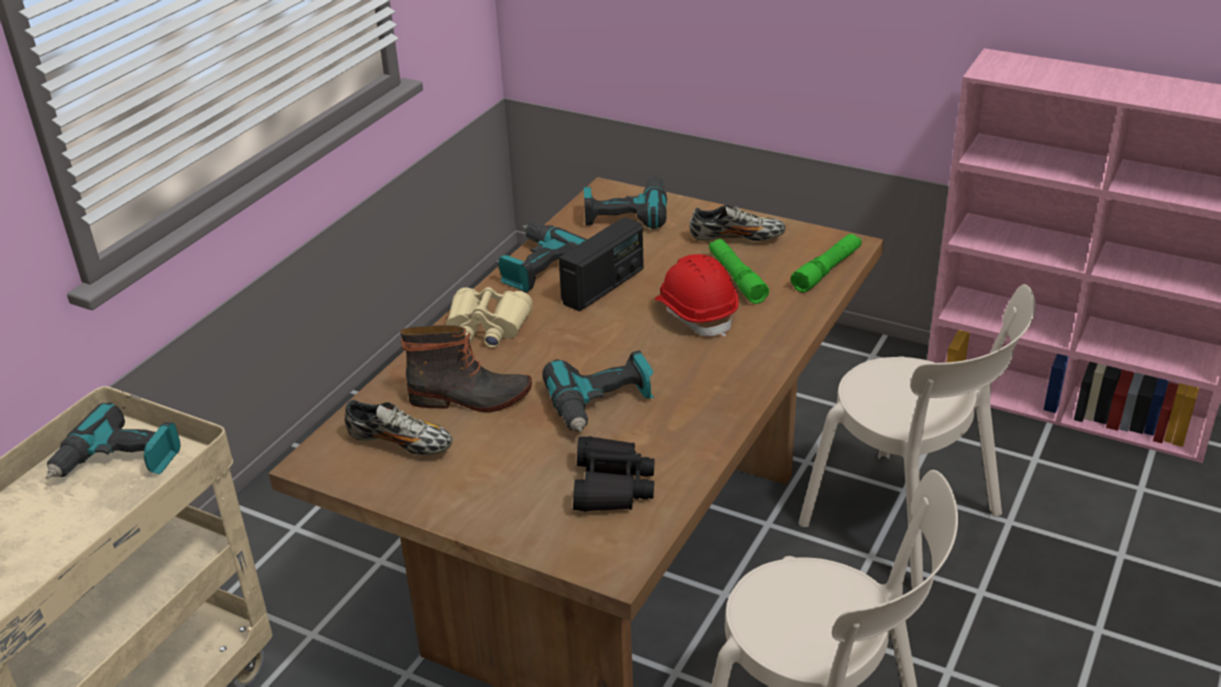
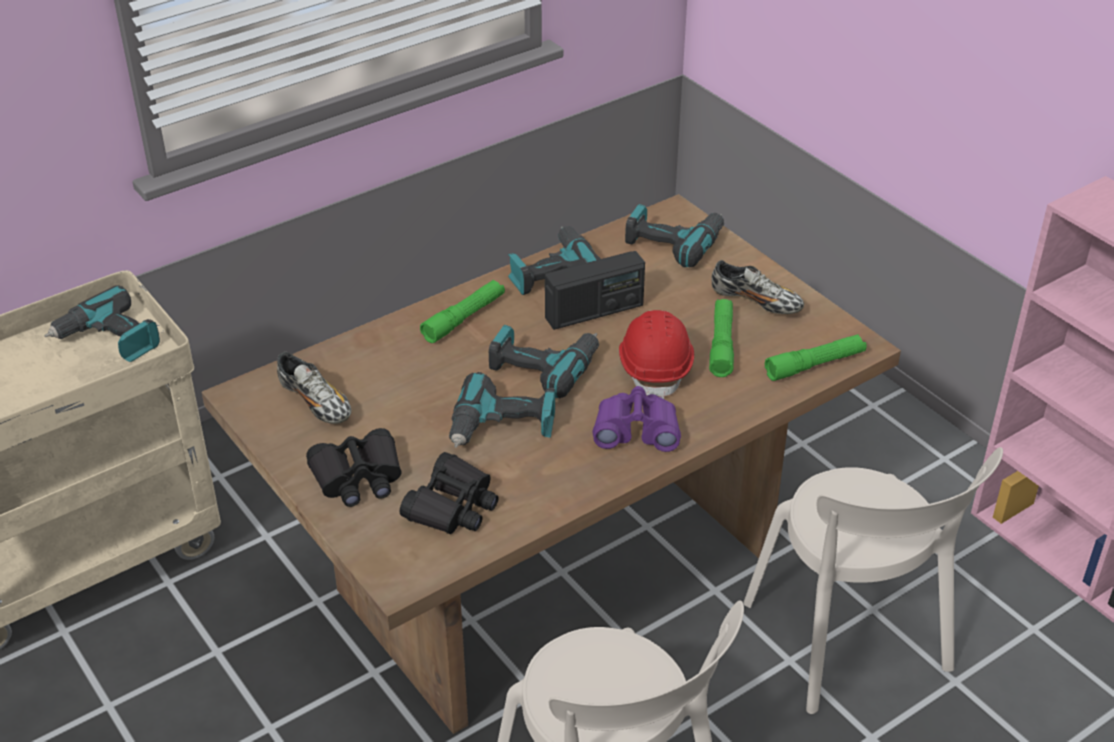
camera: 25 degrees right, 5 degrees up
(470, 398) = (400, 382): boot -> none
(487, 327) = (464, 318): beige binoculars -> green flashlight
(498, 494) = (358, 478): none -> black binoculars
(596, 343) = (543, 366): none -> power drill
(724, 367) = (636, 430): none -> purple binoculars

